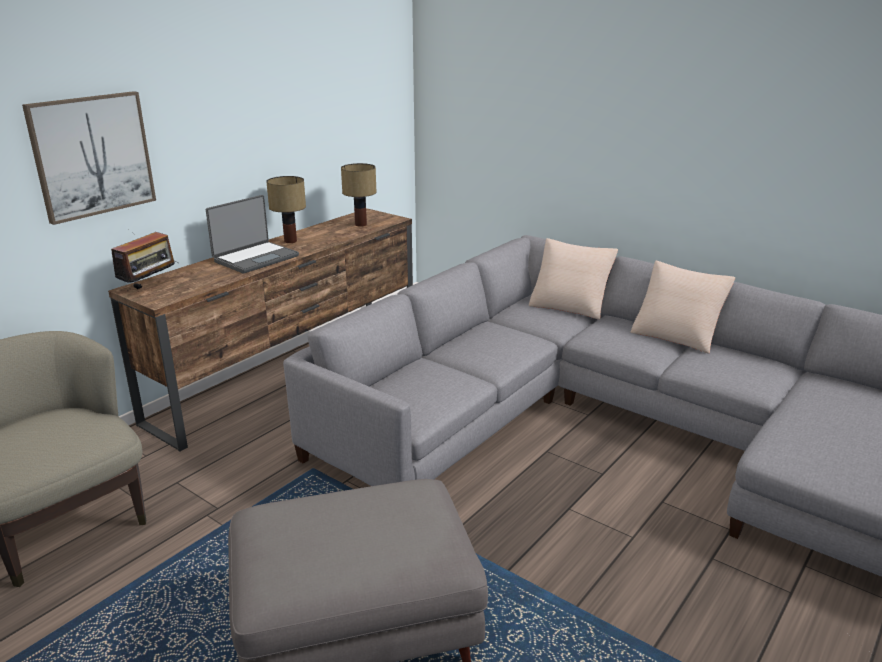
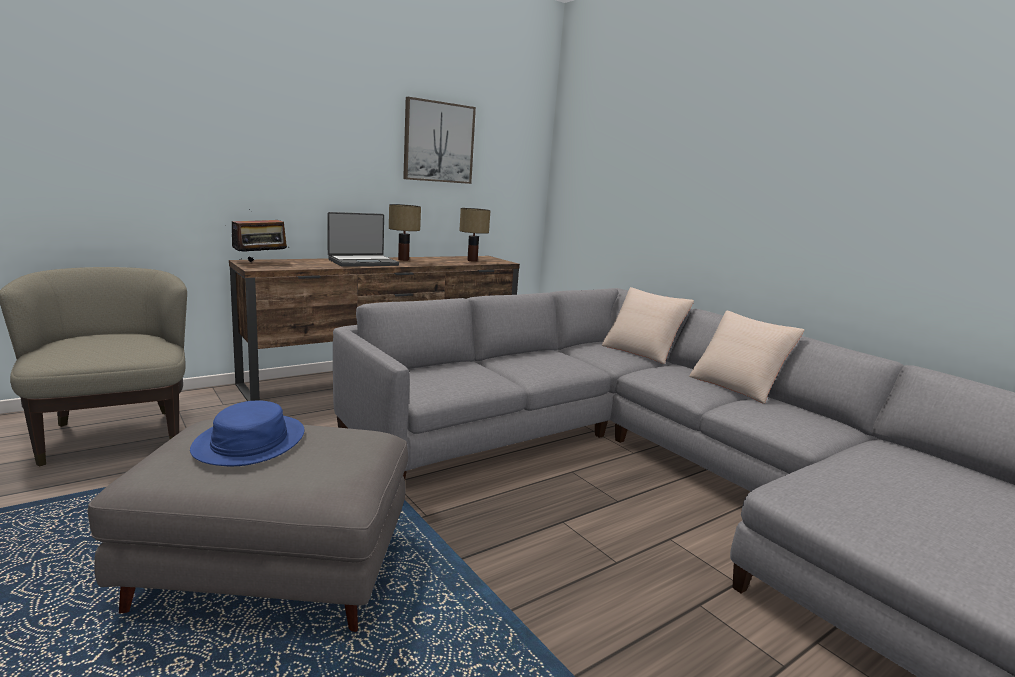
camera: 15 degrees right, 10 degrees down
(92, 155) = (235, 146): picture -> picture (438, 142)
(326, 528) = (249, 442): none -> blue hat

